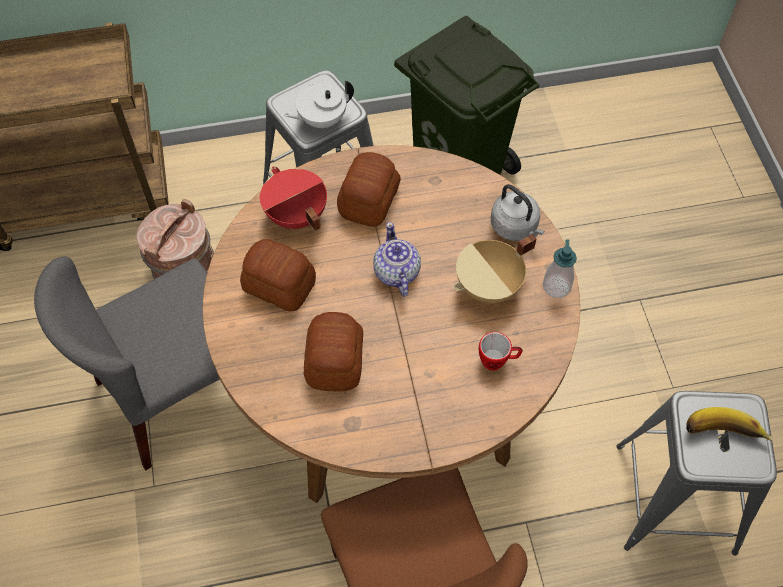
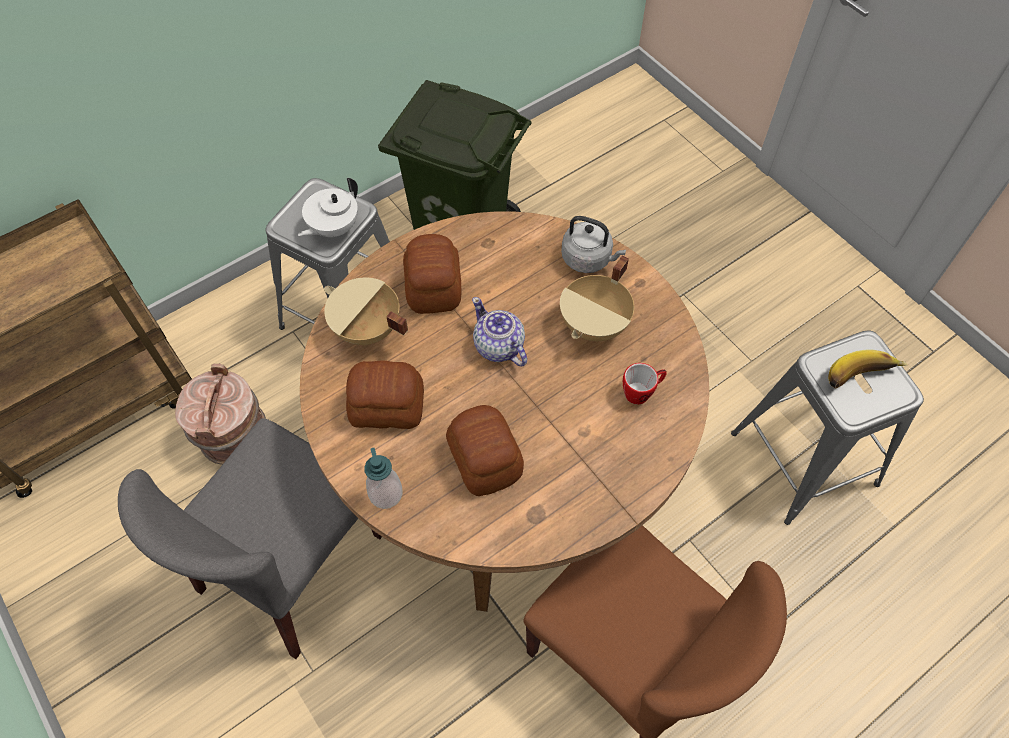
camera: 25 degrees left, 0 degrees up
(295, 216) = (366, 330): red cooking pot -> beige cooking pot
(556, 286) = (656, 299): soap dispenser -> soap dispenser (386, 493)

